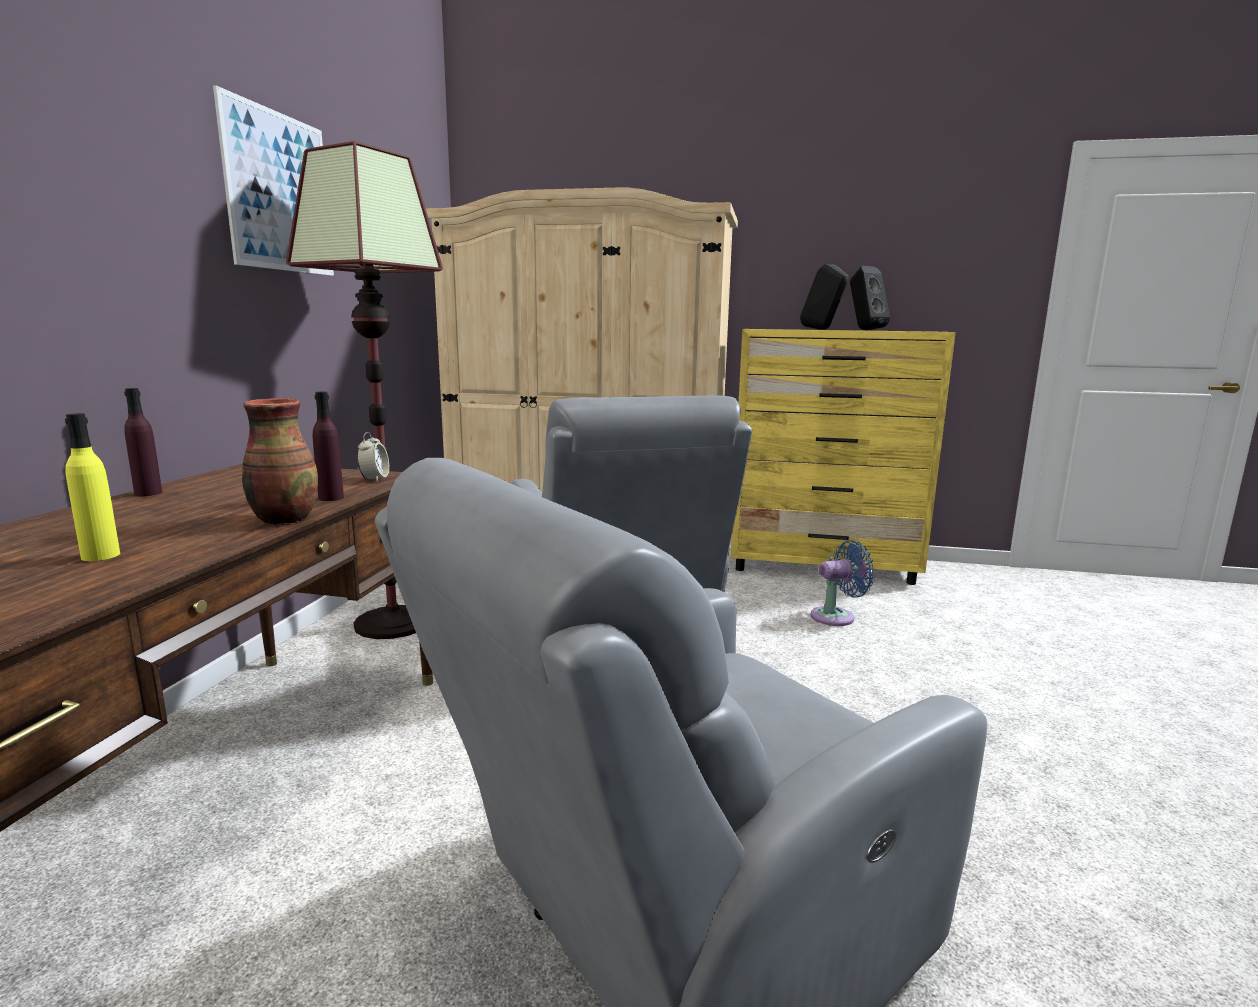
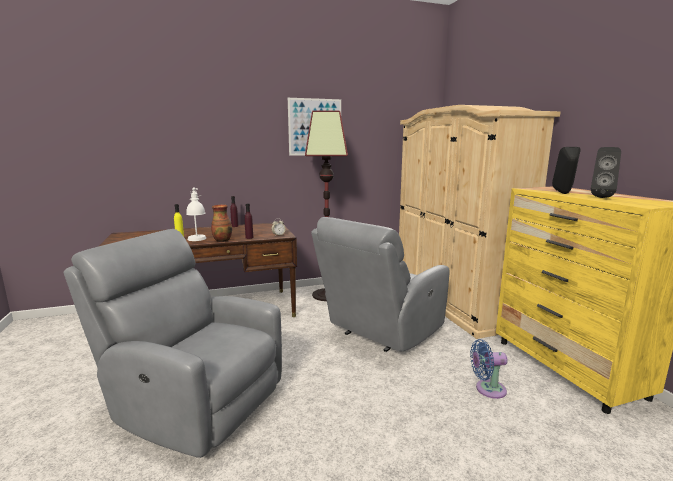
camera: 60 degrees right, 0 degrees up
(204, 540) = (198, 240): none -> white table lamp
(836, 616) = (487, 389): blue fan -> blue fan turned 135 degrees clockwise

